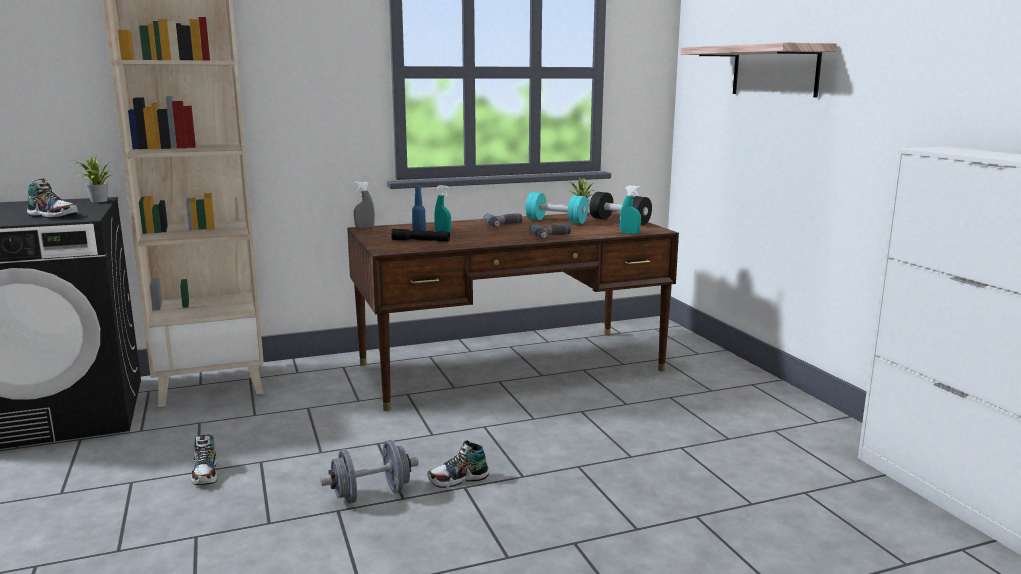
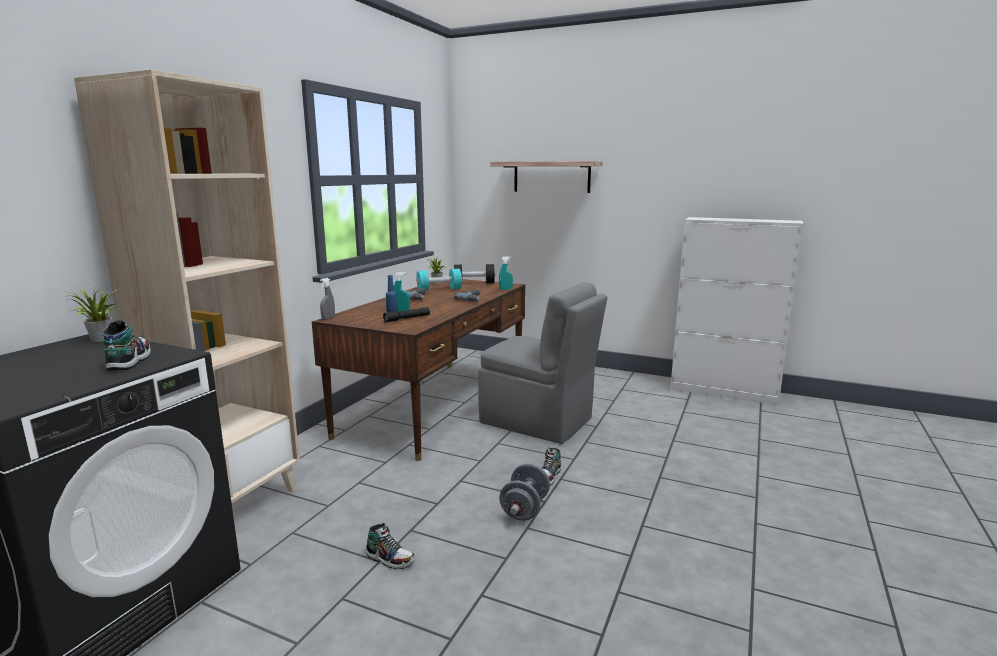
camera: 45 degrees left, 0 degrees up
(53, 216) = (129, 361): shoe -> shoe turned 75 degrees counterclockwise
(574, 424) = (538, 422): none -> grey chair

